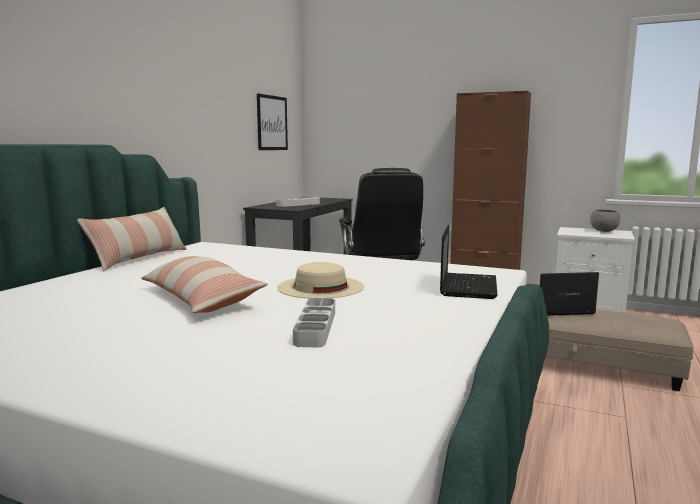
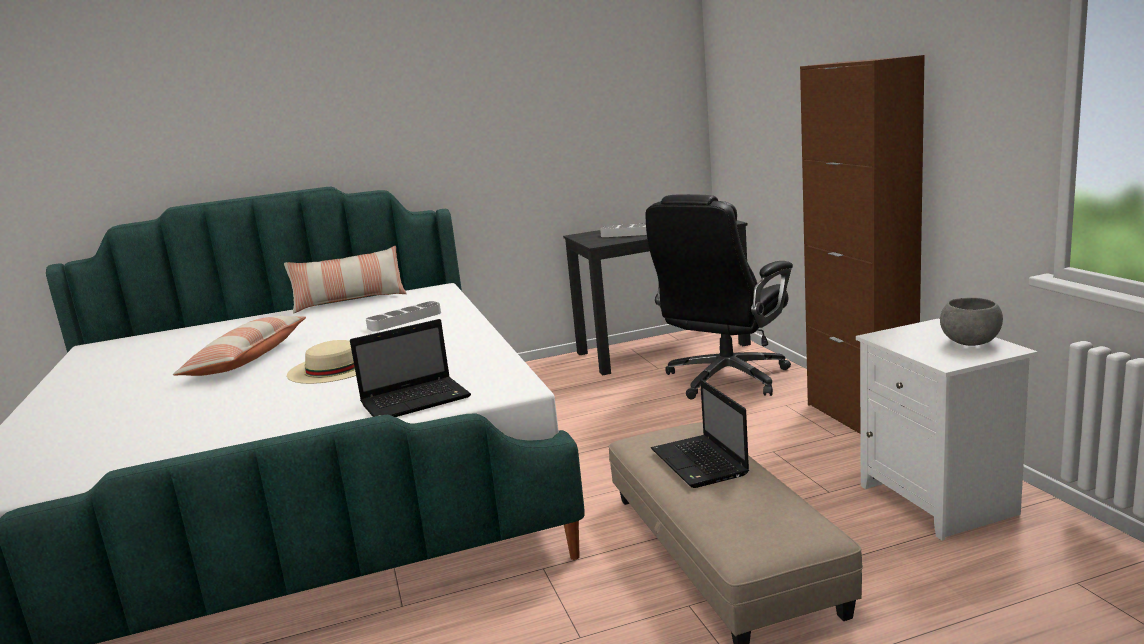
camera: 50 degrees right, 5 degrees up
(272, 123) = (628, 116): picture -> none
(315, 327) = (206, 409): grey tray -> grey tray (404, 320)
(556, 310) = (700, 463): laptop -> laptop turned 150 degrees counterclockwise

